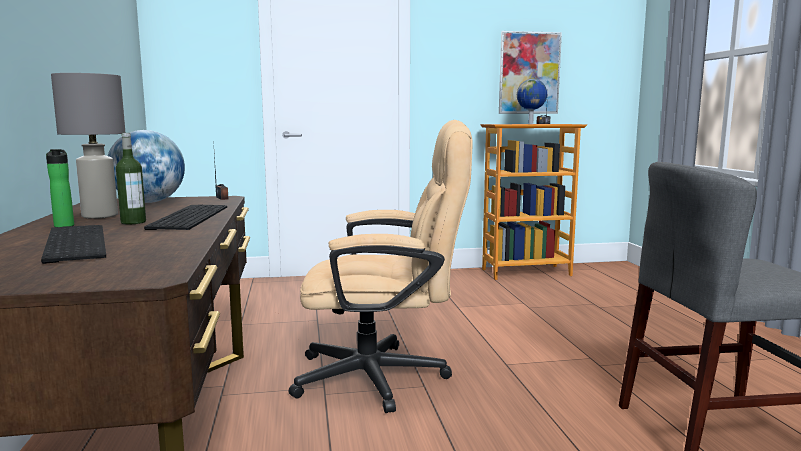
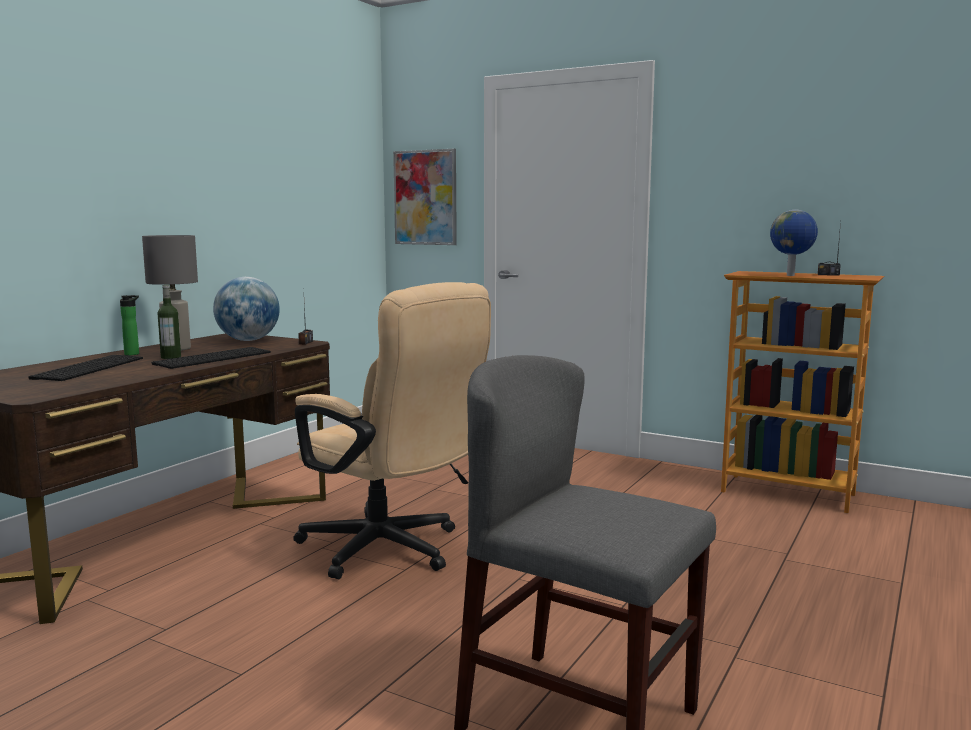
camera: 40 degrees right, 0 degrees up
(529, 73) = (825, 197): picture -> picture (425, 197)

